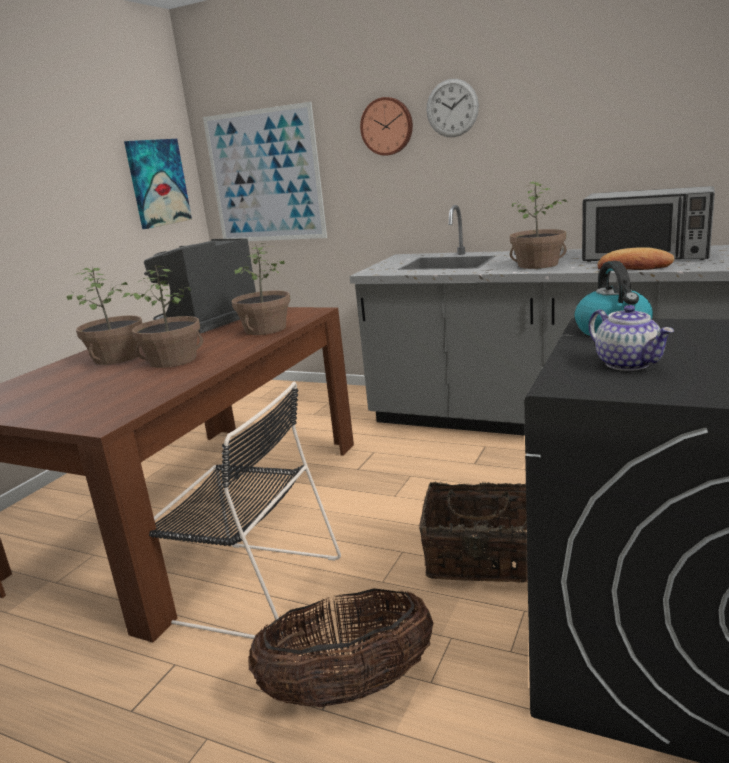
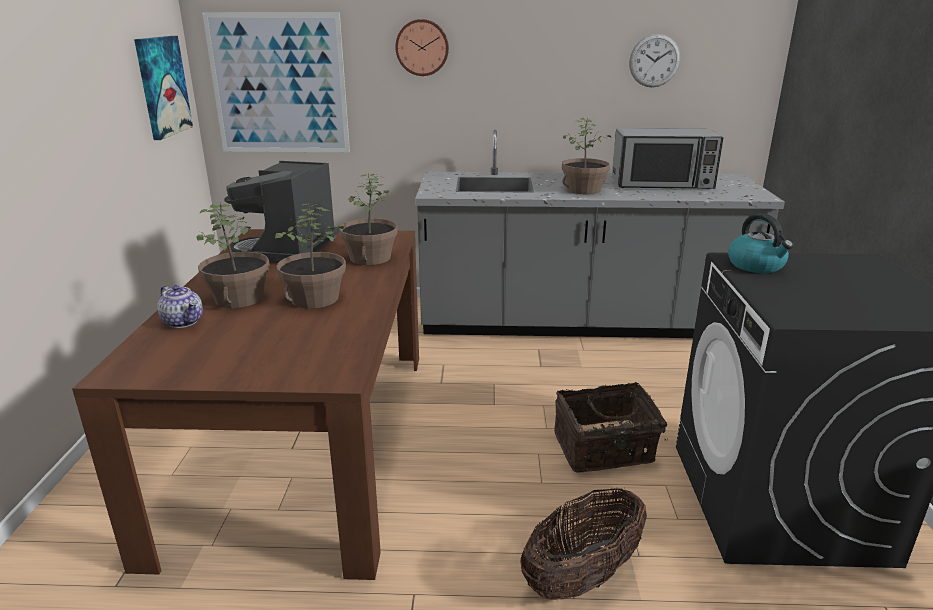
camera: 25 degrees left, 5 degrees up
(249, 588) = (427, 510): black chair -> none
(452, 108) = (488, 38): wall clock -> wall clock (654, 60)
(628, 364) = (806, 296): teapot -> teapot (184, 322)
(634, 267) = (667, 195): bread -> none

